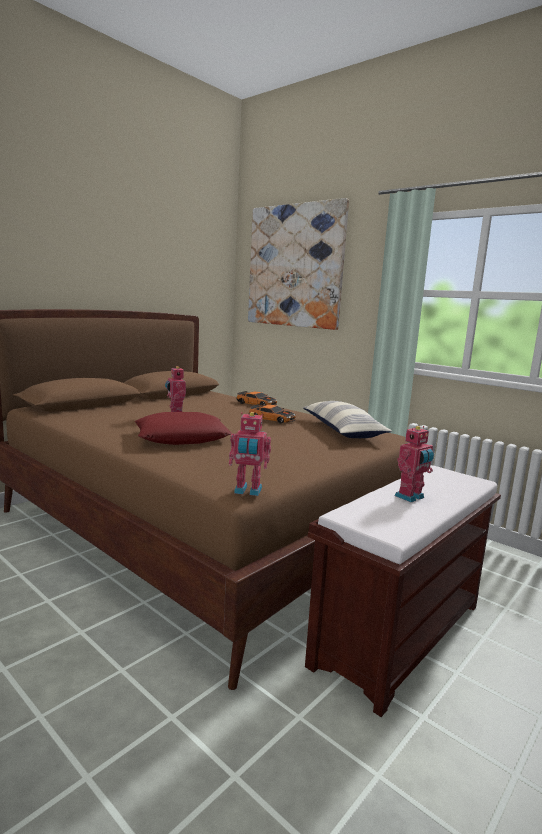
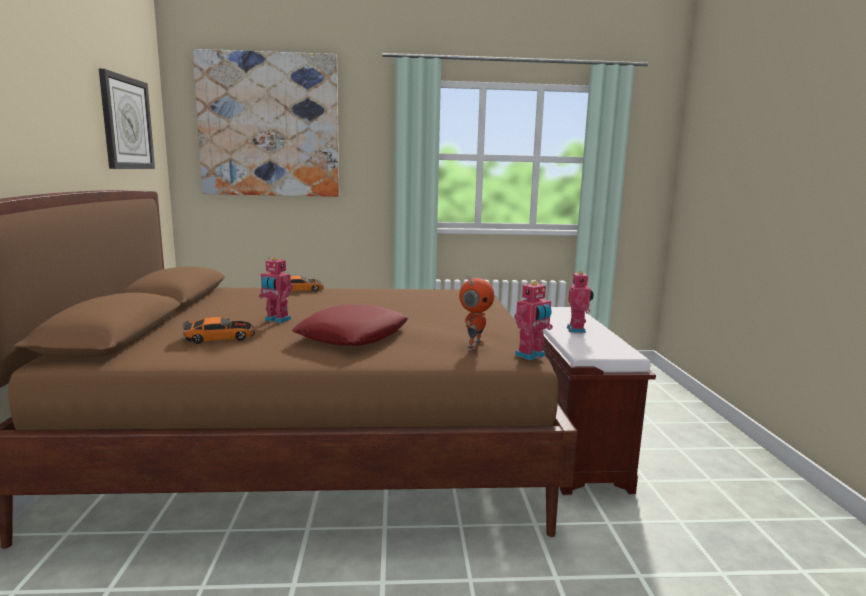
camera: 45 degrees left, 0 degrees up
(184, 266) = (126, 123): none -> wall clock
(228, 467) = (474, 345): none -> toy robot
(272, 419) = (360, 299): toy car -> toy car (219, 337)
(341, 430) = (435, 295): pillow -> none

